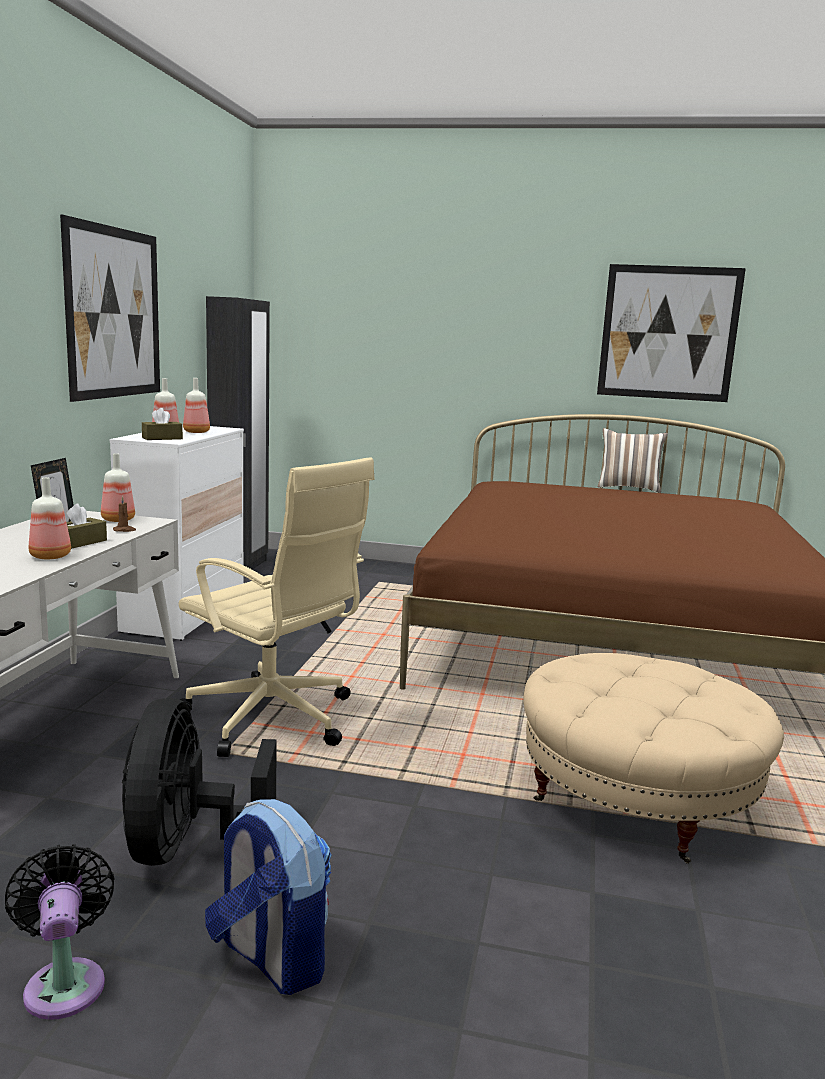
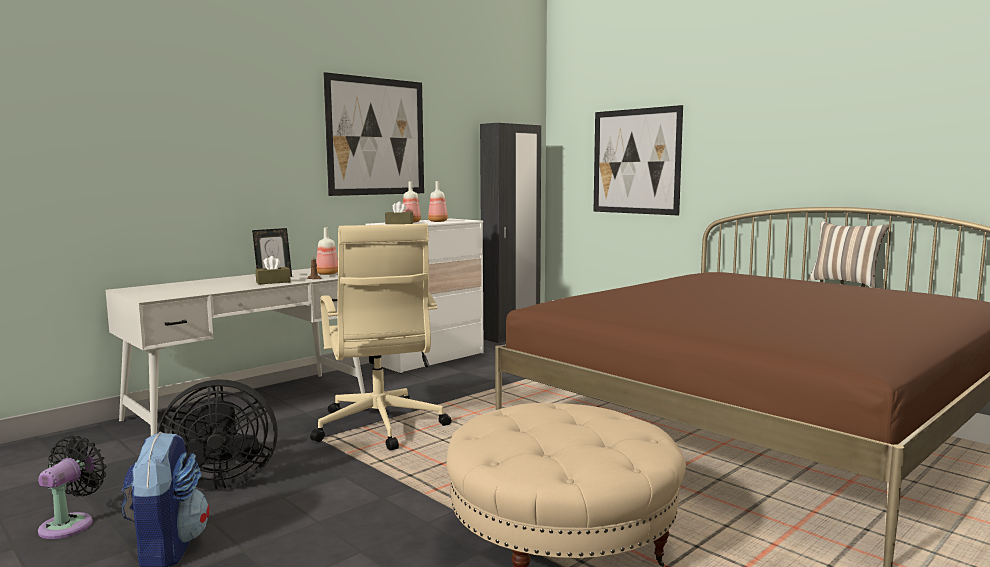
camera: 35 degrees right, 5 degrees down
(50, 556) = (239, 286): bottle -> none
(187, 847) = (220, 481): black fan -> black fan turned 135 degrees counterclockwise
(668, 333) = (891, 119): picture -> picture (636, 161)

